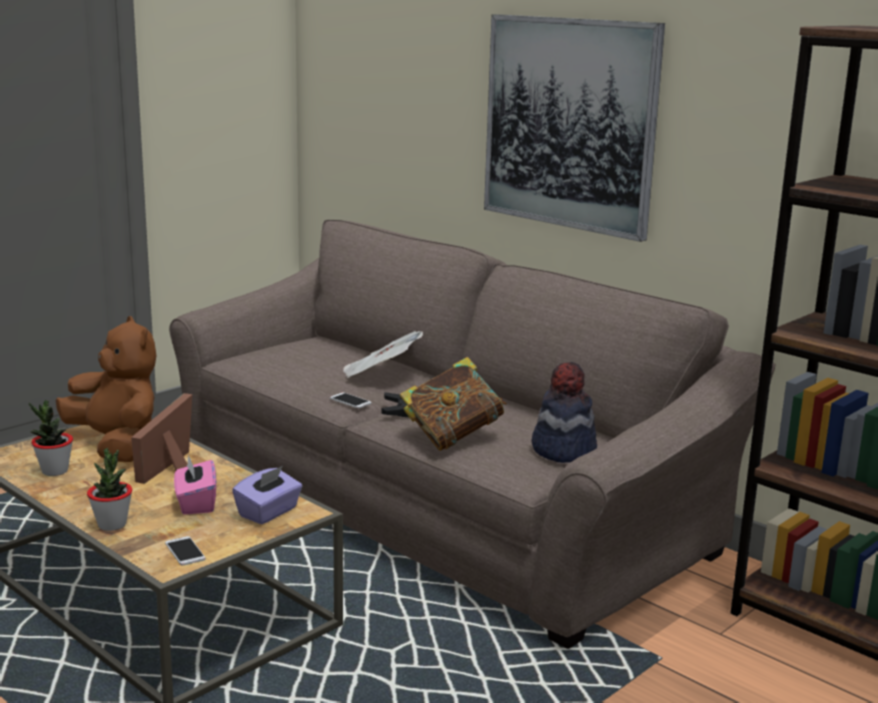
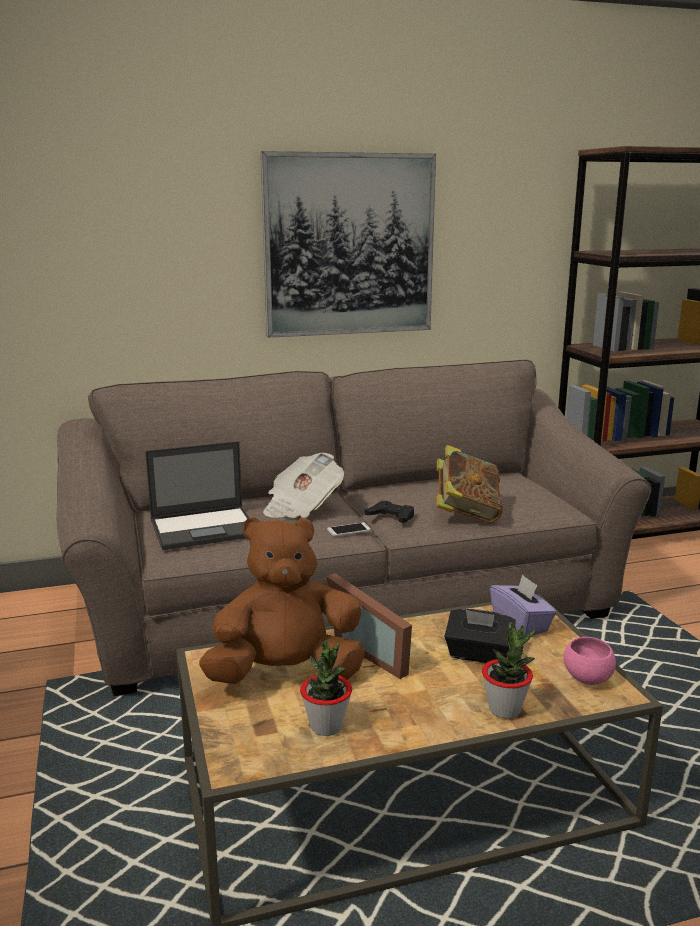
camera: 60 degrees left, 0 degrees up
(185, 551) = (587, 678): phone -> pink bowl
(196, 503) = (478, 654): pink tissue box -> black tissue box
(294, 357) = (205, 528): none -> laptop
(563, 449) = (521, 488): hat -> none

